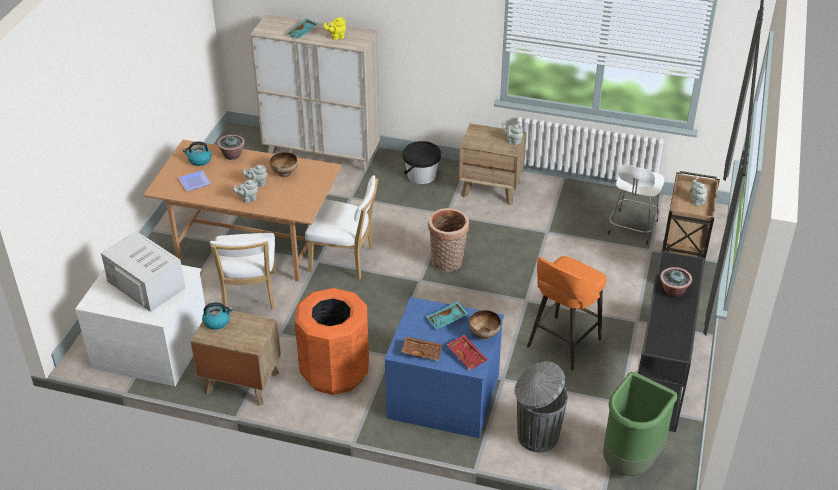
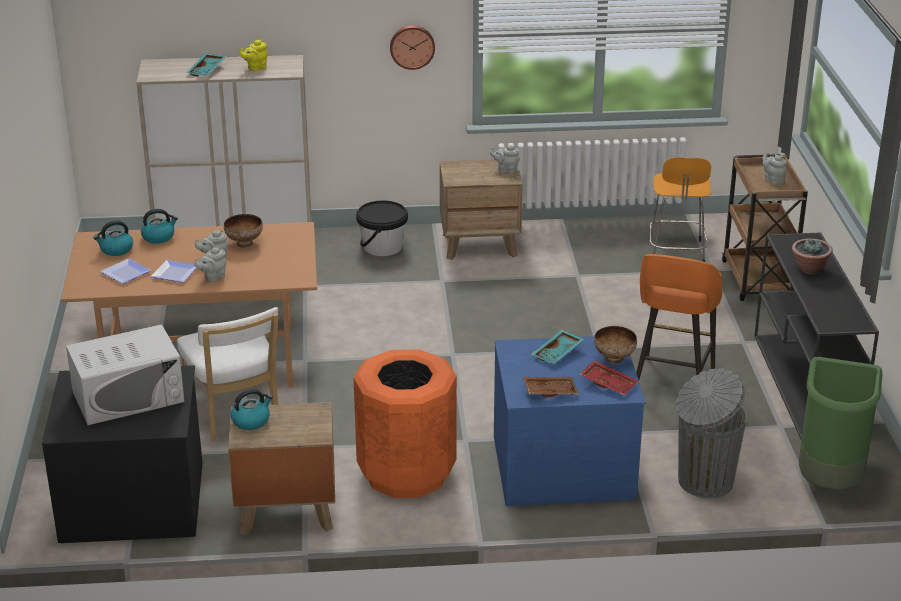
camera: 20 degrees left, 10 degrees down
(146, 284) = (128, 396): white microwave -> white microwave turned 135 degrees clockwise
(152, 346) = (133, 500): white dresser -> black dresser
(225, 188) = (174, 272): none -> plate
(232, 155) = (159, 237): potted plant -> kettle
(345, 260) = (341, 353): white chair -> none
(447, 263) = (476, 330): basket -> none
(457, 37) = (412, 46): none -> wall clock
(632, 229) = (676, 253): white stool -> orange stool

